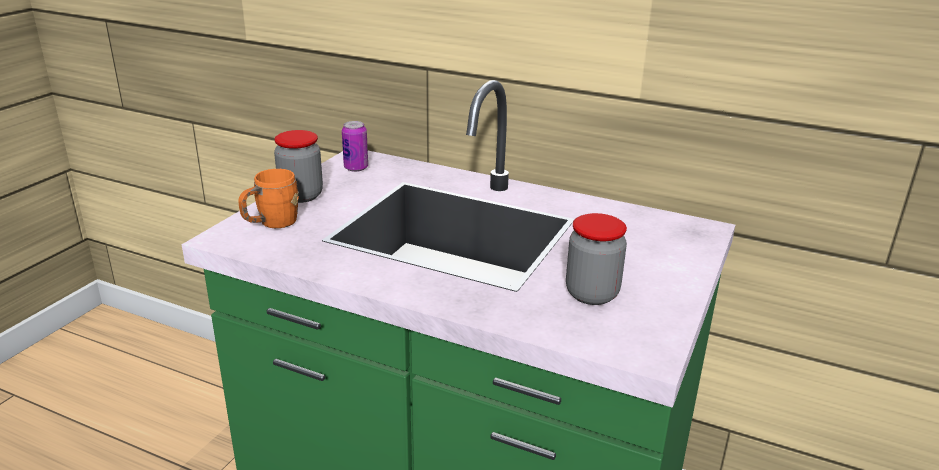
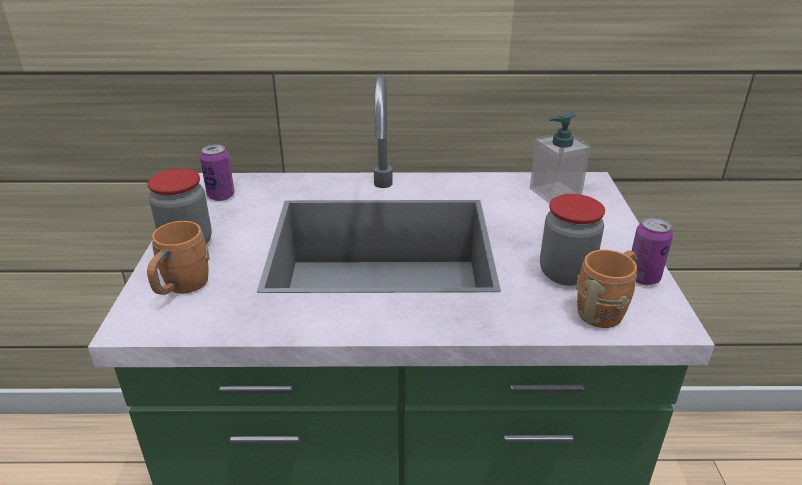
camera: 25 degrees left, 5 degrees up
(599, 329) = (605, 309): none -> orange mug
(656, 229) = (554, 193): none -> soap dispenser
(666, 316) = (643, 277): none -> can

